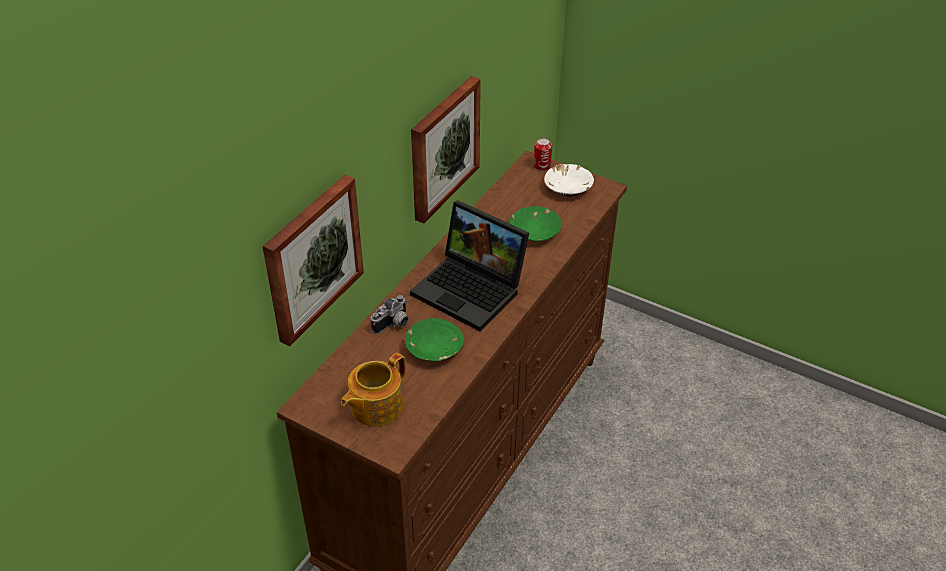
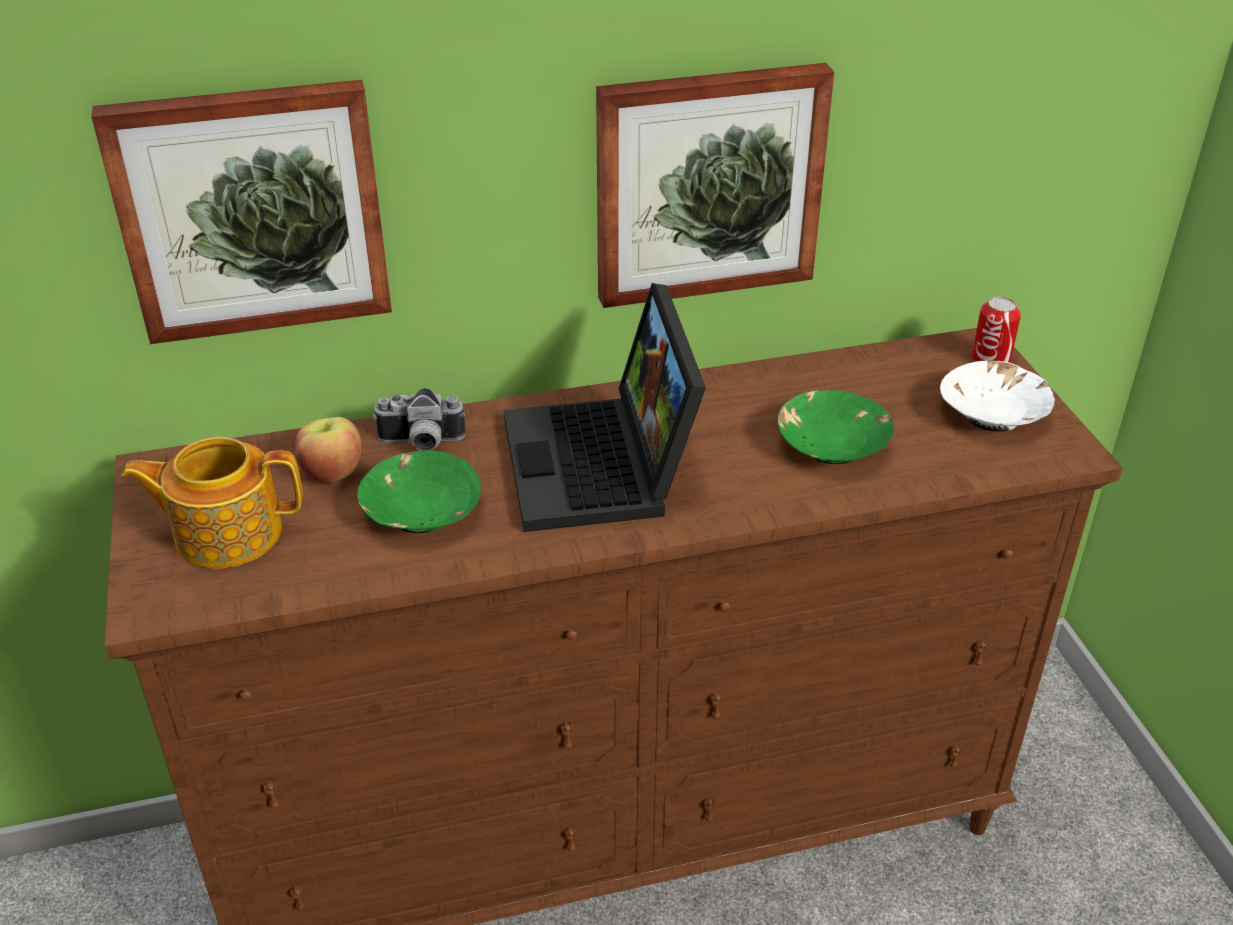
camera: 45 degrees right, 5 degrees down
(377, 358) = (332, 472): none -> apple

